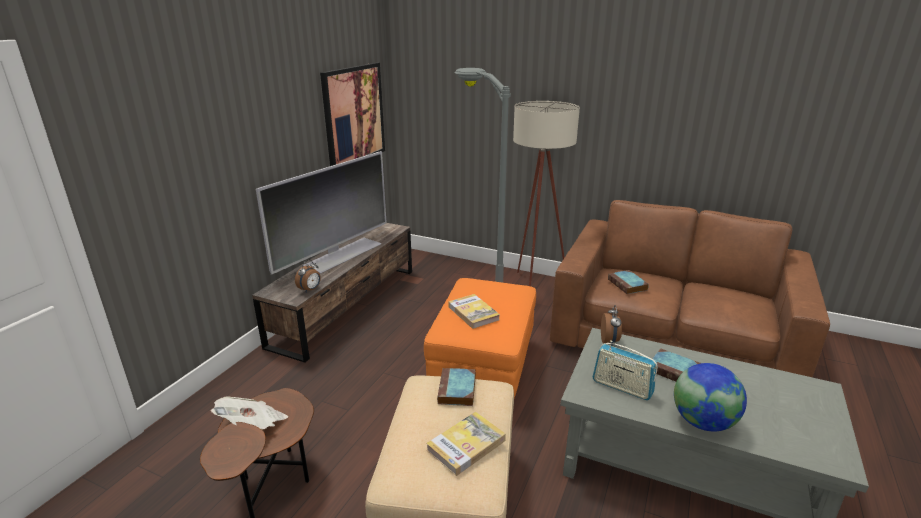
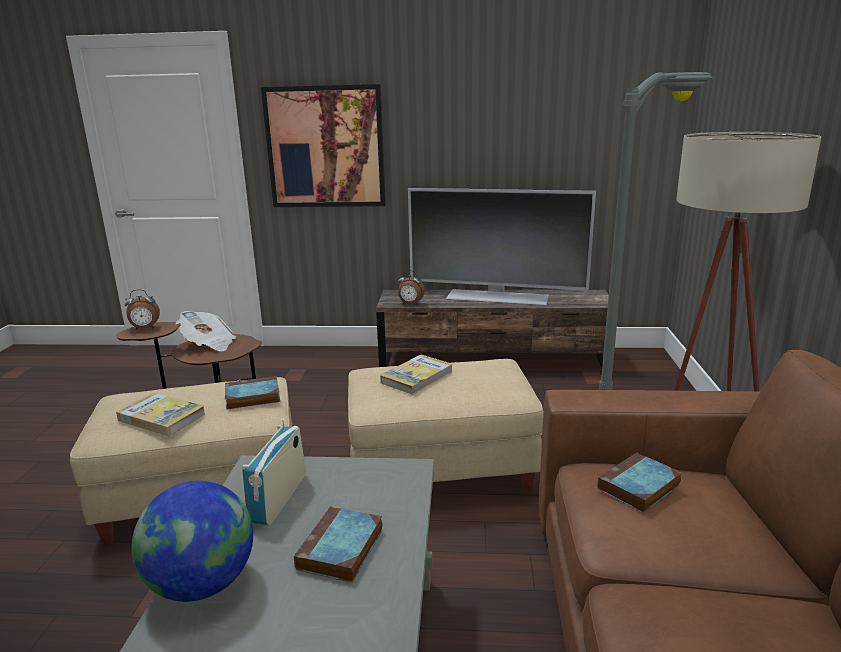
camera: 70 degrees right, 5 degrees down
(354, 115) = (599, 143): picture -> picture (325, 147)
(484, 368) = (441, 471): orange ottoman -> beige ottoman
(609, 341) = (400, 477): alarm clock -> alarm clock (145, 328)

